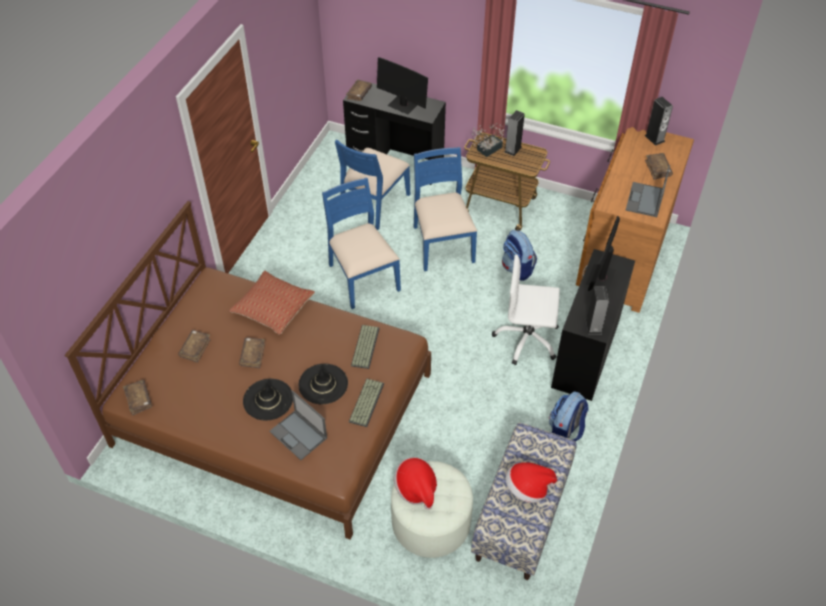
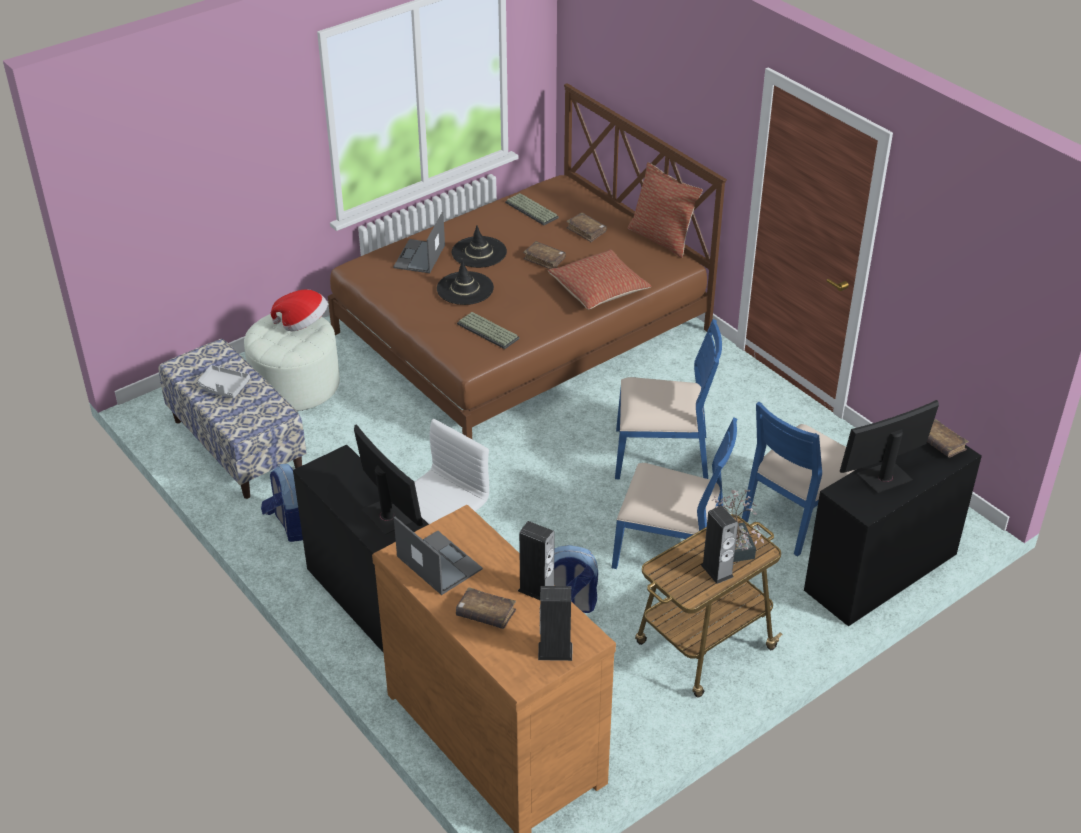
camera: 120 degrees right, 10 degrees down
(138, 400) = (551, 189): brown book -> none
(181, 300) = (662, 238): none -> pillow
(299, 435) = (419, 257): laptop -> laptop turned 60 degrees counterclockwise
(366, 402) = (418, 308): keyboard -> keyboard (532, 210)
(373, 204) = (797, 515): blue chair -> blue chair turned 105 degrees counterclockwise
(527, 488) = (223, 387): hat -> grey tray
(593, 326) = (325, 471): speaker -> speaker (537, 589)

